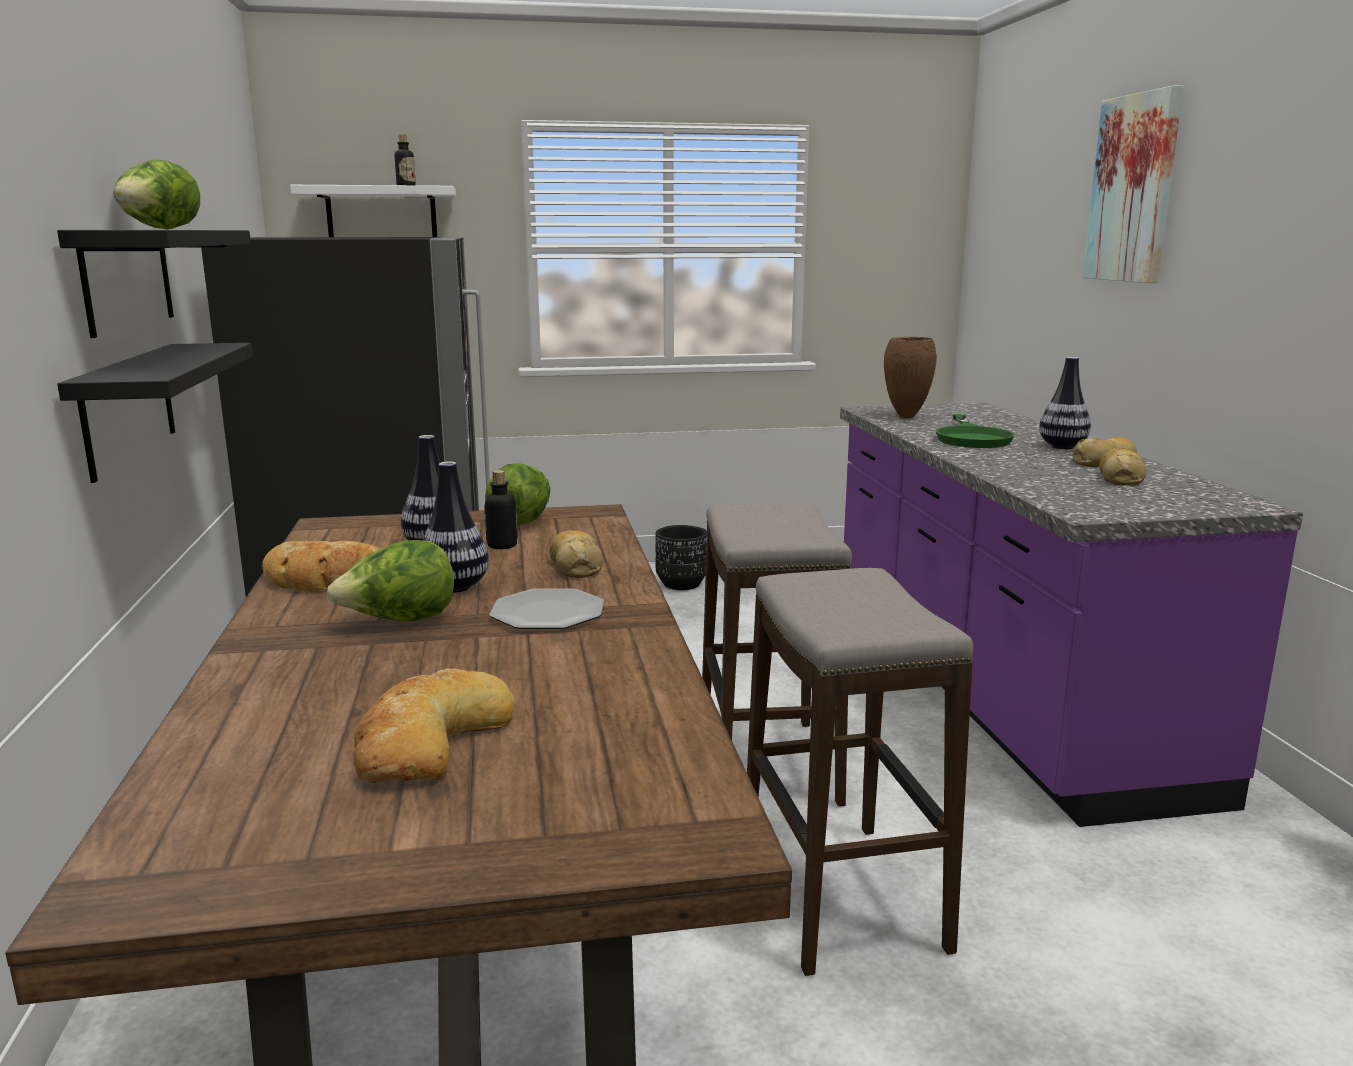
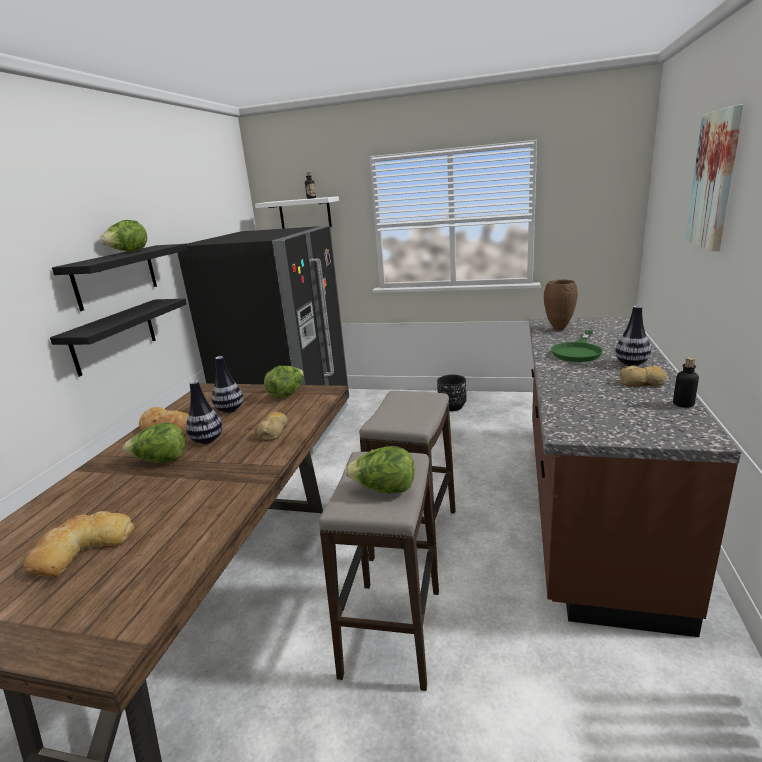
camera: 25 degrees right, 5 degrees up
(502, 545) = (259, 412): bottle -> bottle (683, 404)
(547, 613) = (224, 465): plate -> none
(878, 609) = (384, 490): none -> lettuce
(995, 686) = (587, 503): purple counter -> brown counter
(1120, 478) = (635, 400): bread -> none

